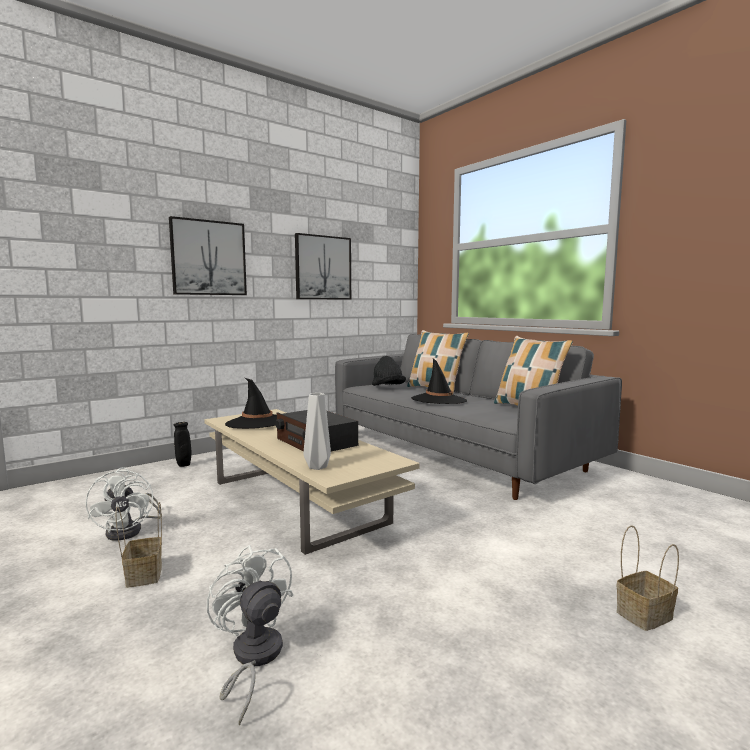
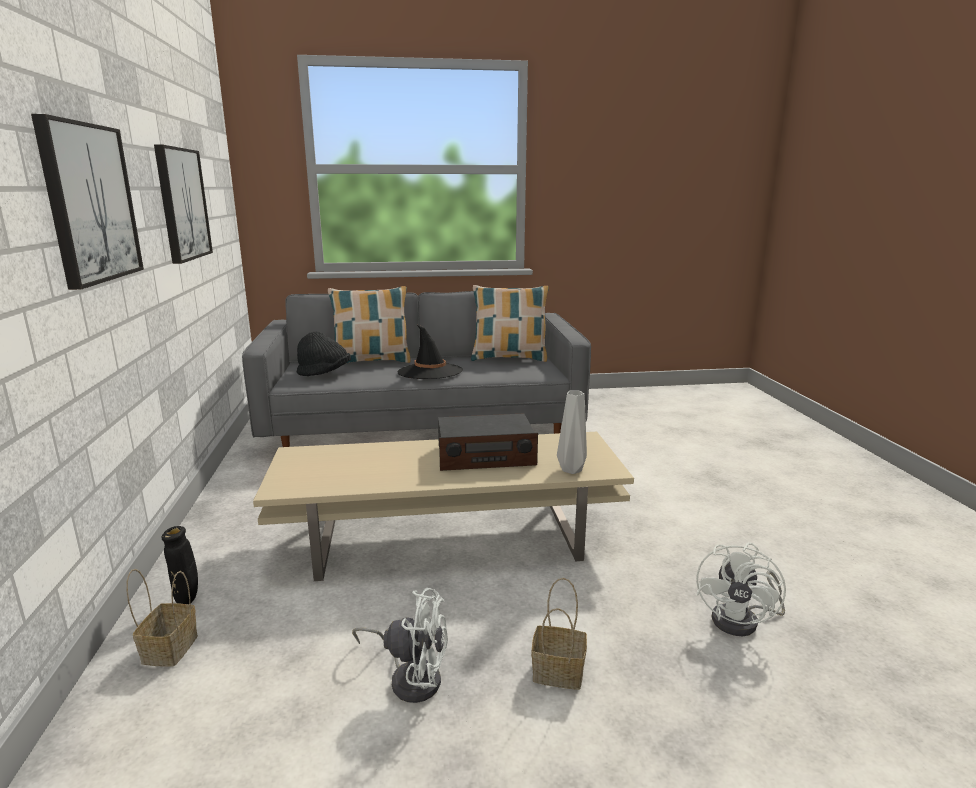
camera: 60 degrees left, 10 degrees up
(252, 658) = (743, 621): white fan -> white fan turned 60 degrees counterclockwise
(257, 422) = (342, 469): black hat -> none
(644, 614) = (740, 468): basket -> basket (170, 648)

